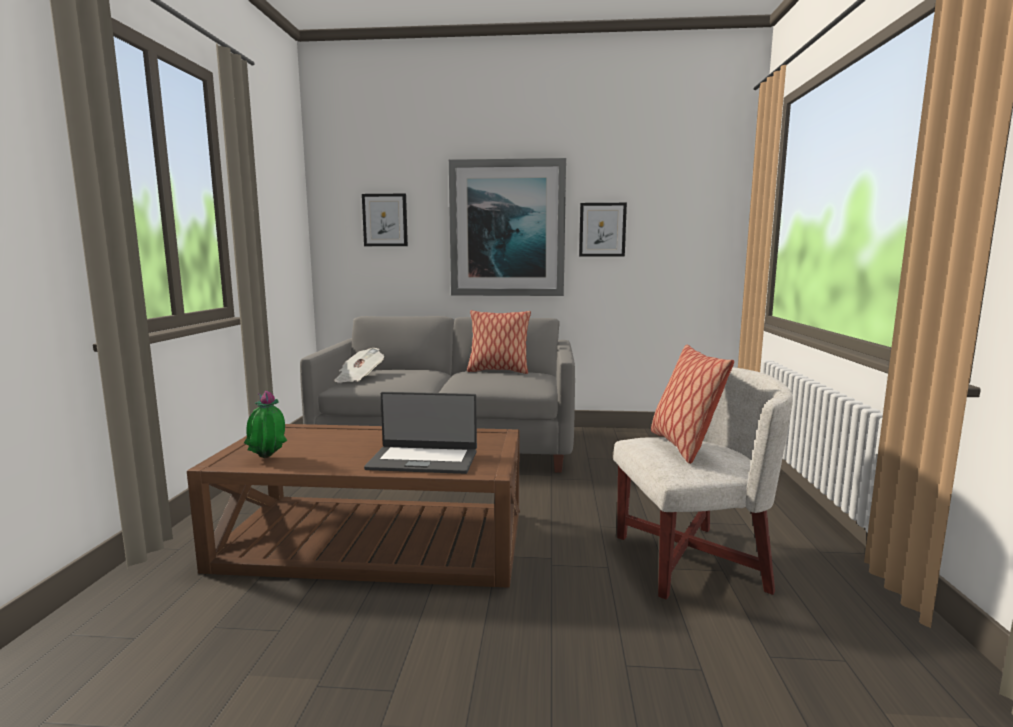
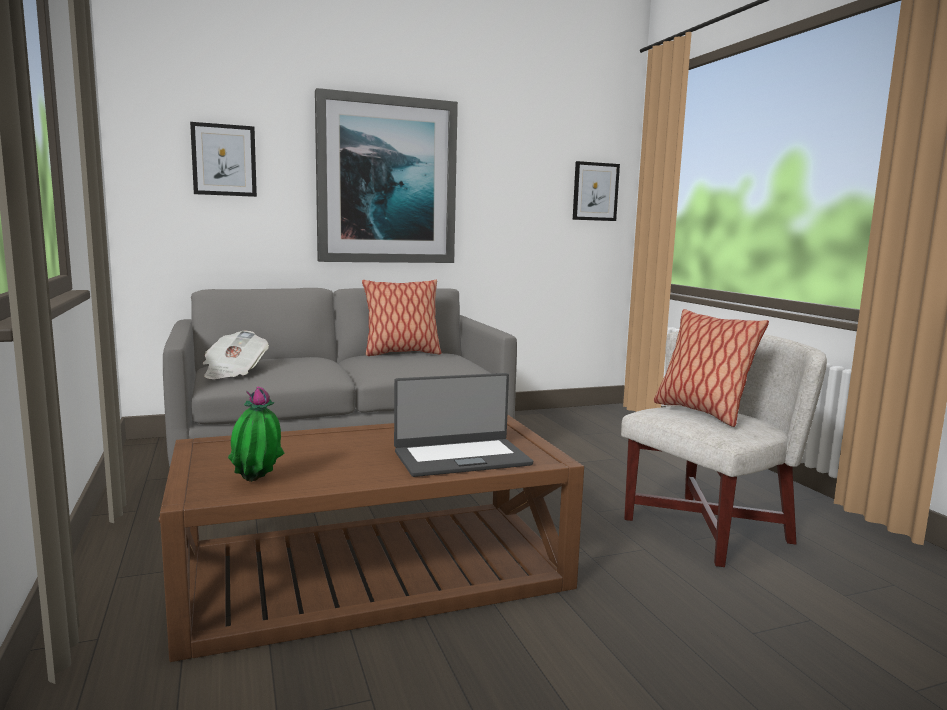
camera: 25 degrees left, 0 degrees up
(602, 230) = (492, 188): picture -> picture (595, 191)

